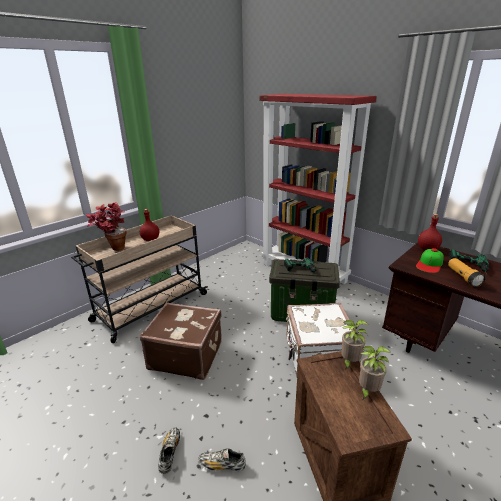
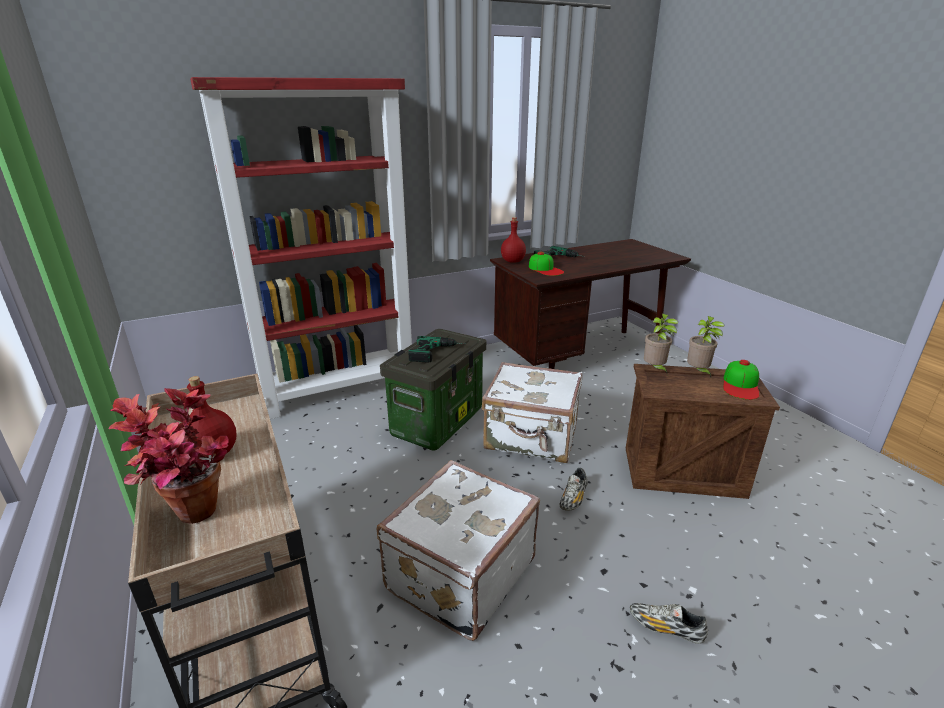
camera: 70 degrees left, 0 degrees up
(186, 355) = (458, 574): brown suitcase -> white suitcase
(222, 465) = (688, 569): shoe -> shoe (573, 498)
(366, 423) = (741, 385): none -> cap
(463, 277) = (579, 266): flashlight -> none

